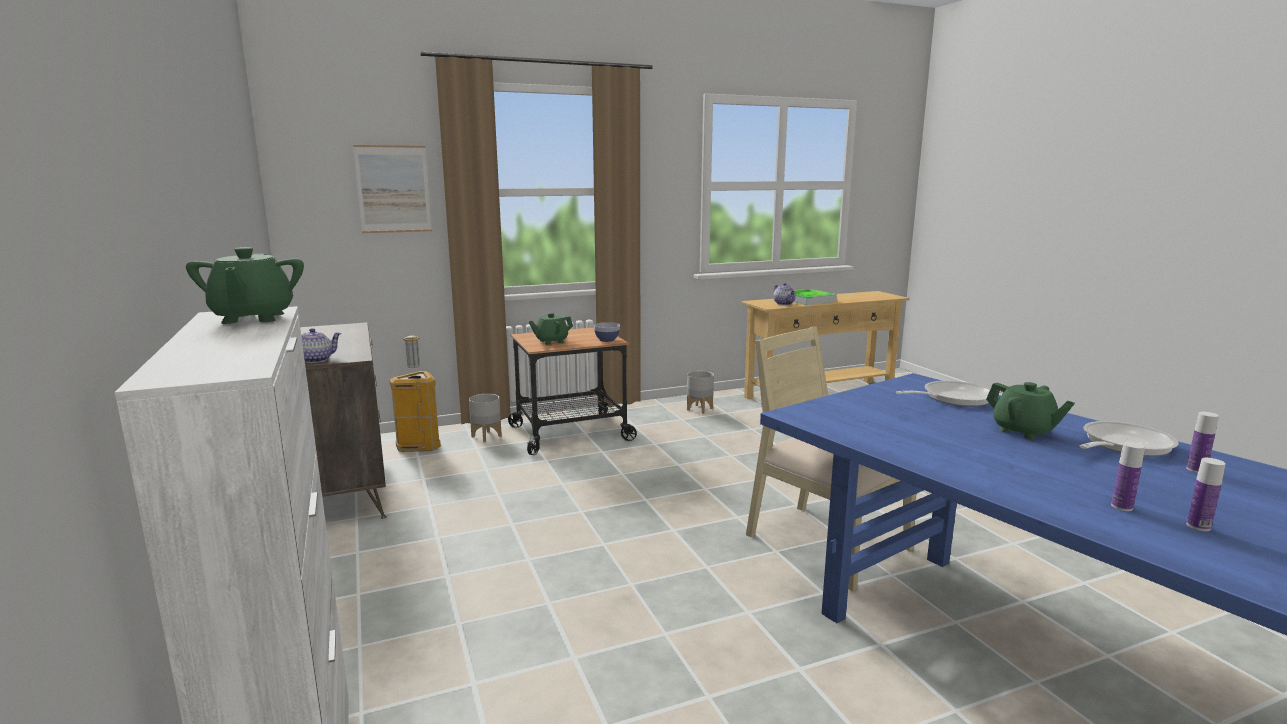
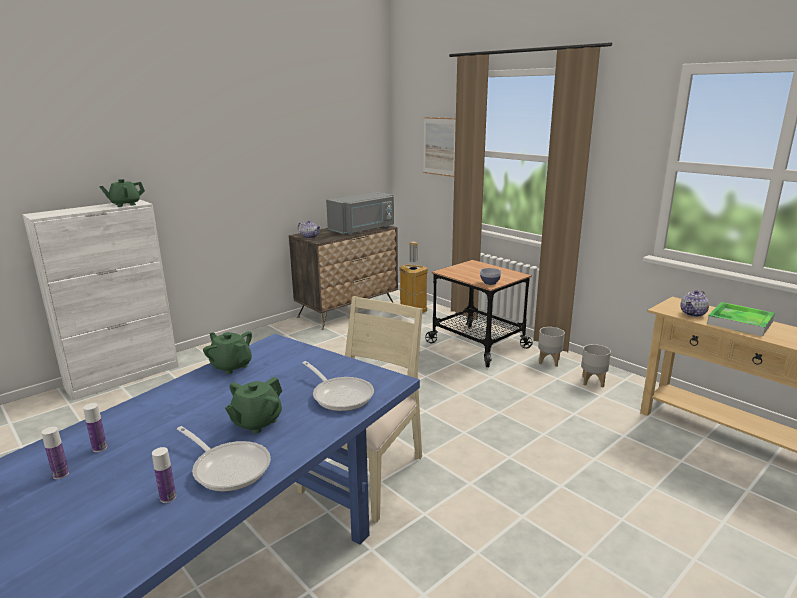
camera: 70 degrees right, 5 degrees up
(341, 334) = (363, 229): none -> grey microwave
(486, 436) = (445, 323): grey planter -> grey planter (549, 361)
(551, 341) = (465, 271): green teapot -> green teapot (231, 366)

